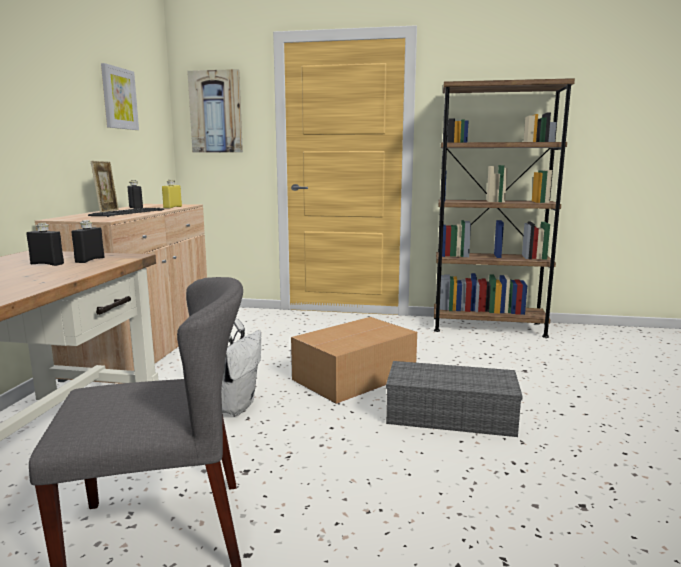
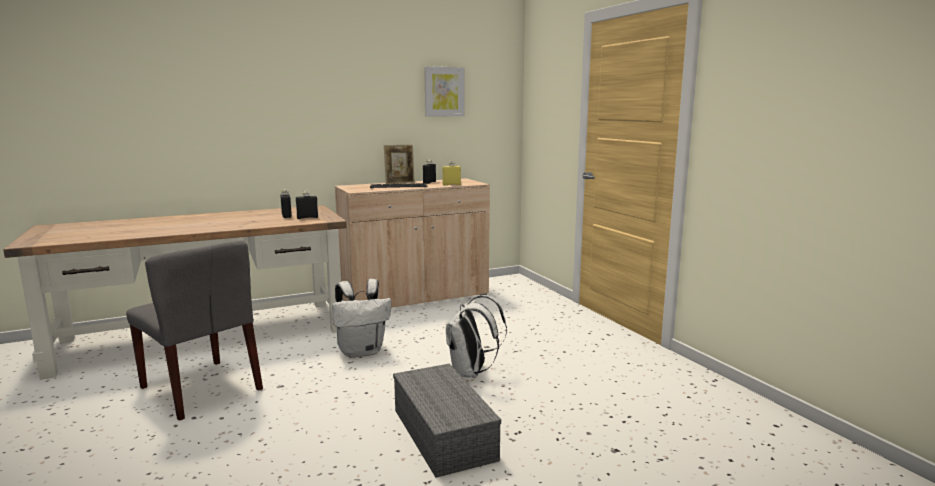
camera: 55 degrees right, 0 degrees up
(216, 112) = (545, 95): picture -> none
(356, 376) = (471, 373): cardboard box -> white backpack
(488, 327) = (724, 398): brown bookcase -> none

